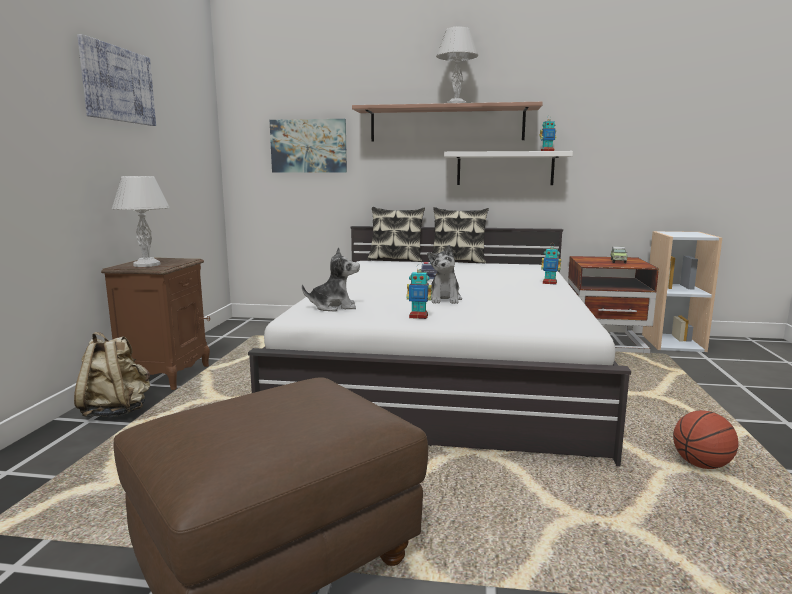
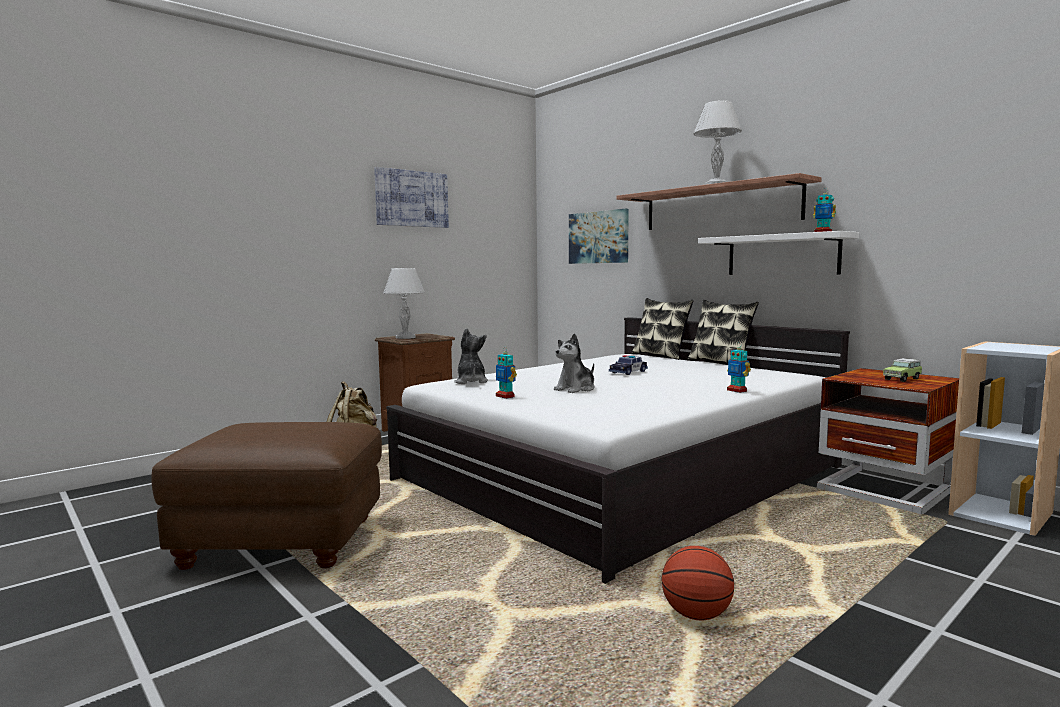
camera: 40 degrees right, 5 degrees down
(333, 307) = (470, 382): plush toy -> plush toy turned 135 degrees counterclockwise

